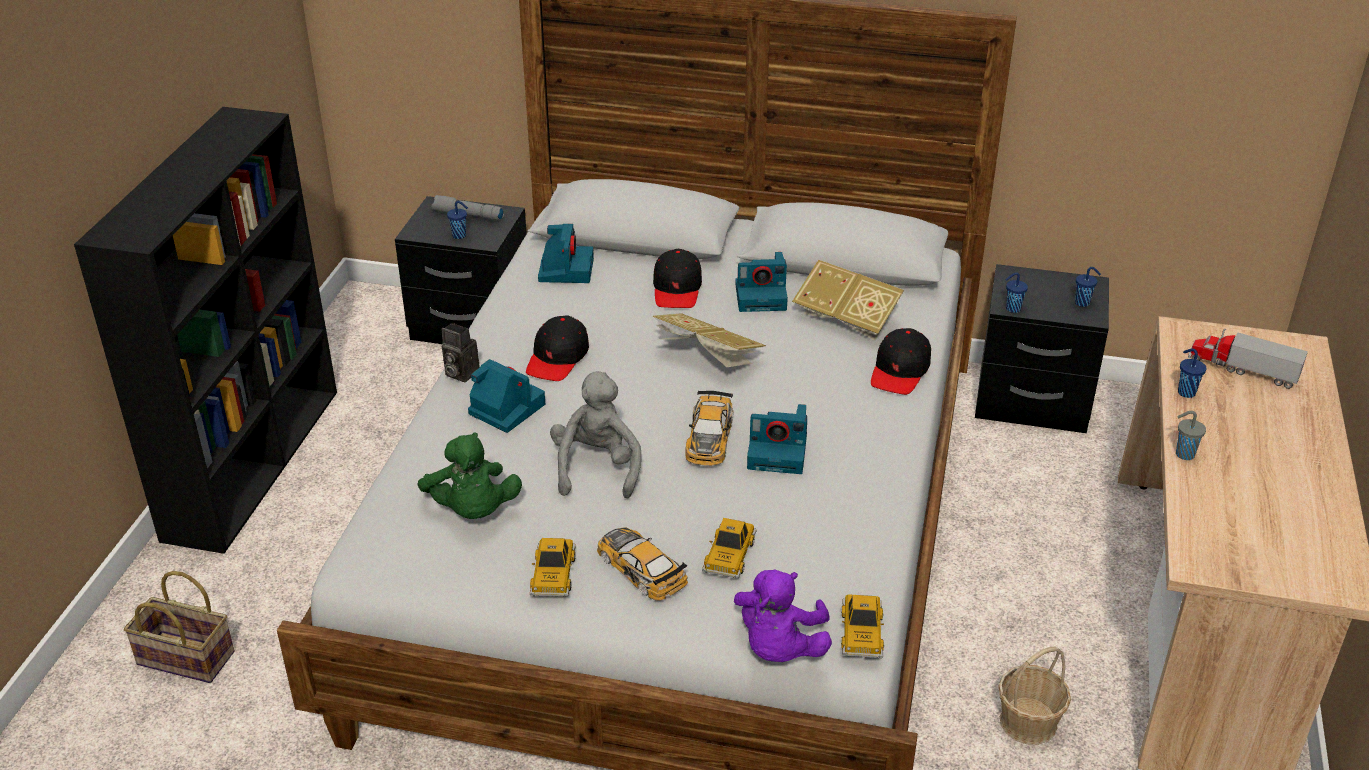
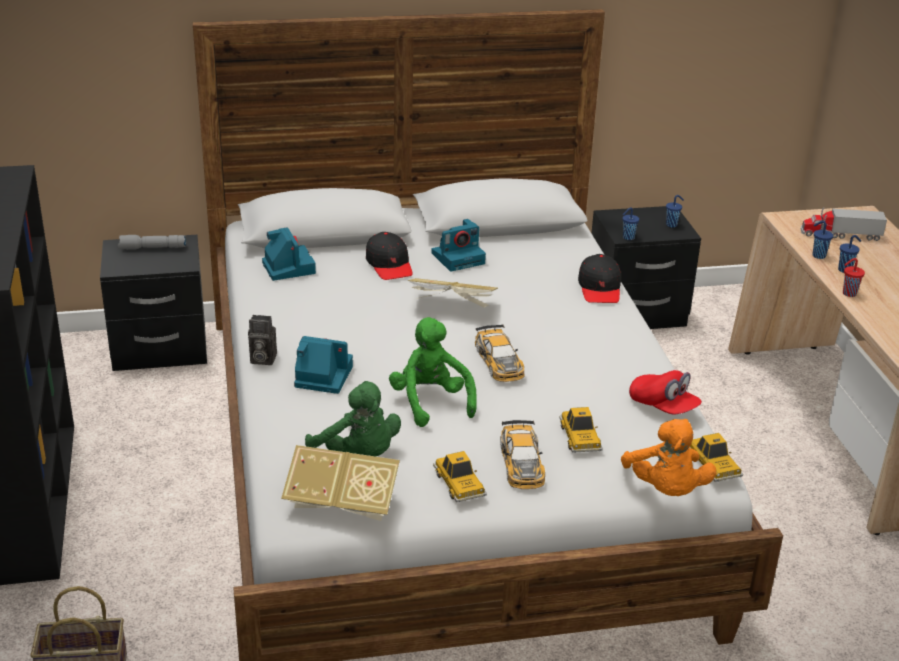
camera: 25 degrees left, 5 degrees down
(460, 236) = (157, 264): blue cup -> blue cup (845, 270)
(558, 358) = (335, 332): black cap -> none
(597, 468) = (430, 402): grey plush toy -> green plush toy
(640, 568) = (522, 463): toy car -> toy car turned 120 degrees counterclockwise
(779, 452) = (558, 360): camera -> none
(779, 648) = (665, 490): purple plush toy -> orange plush toy
(847, 319) = (534, 261): book -> book (342, 502)
(859, 542) = (663, 406): none -> red cap
(1029, 722) = (780, 525): basket -> none
(1183, 454) = (848, 293): grey cup -> red cup

